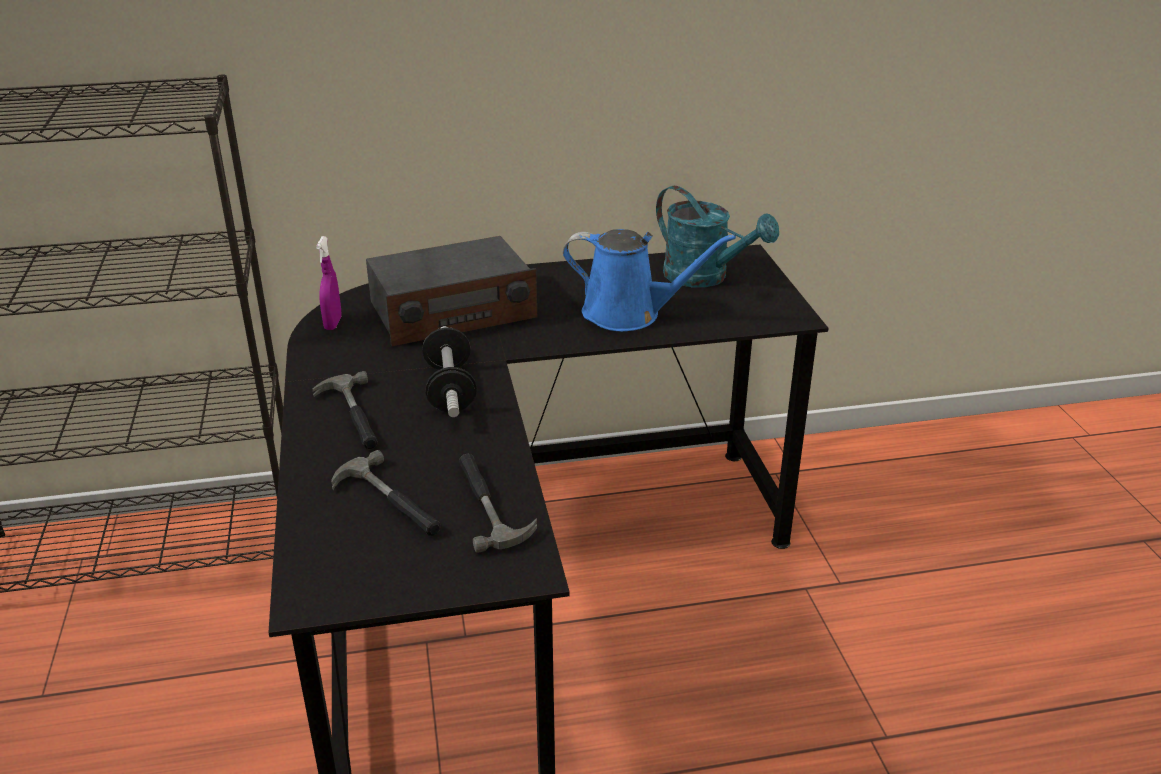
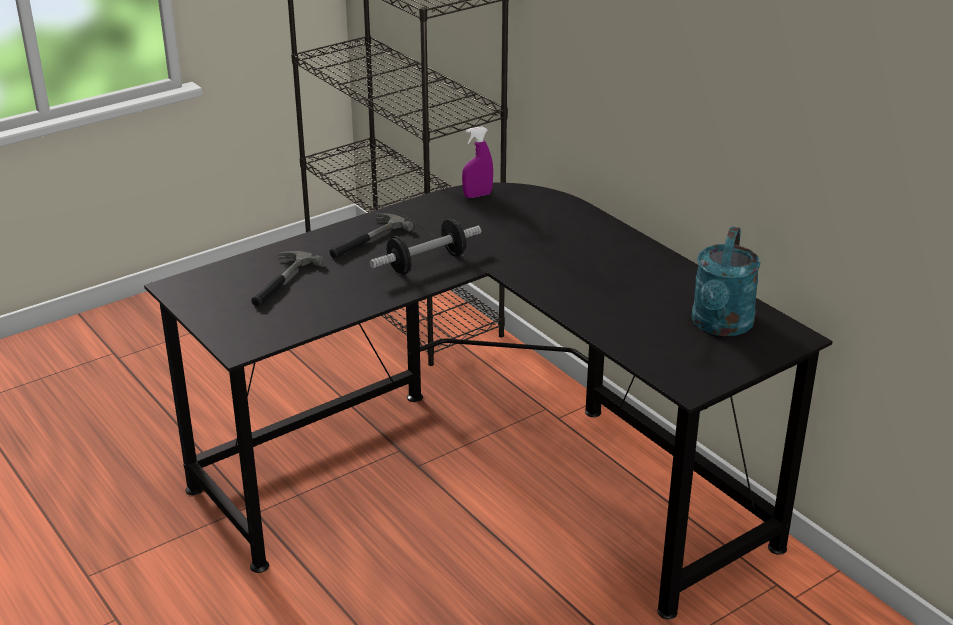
camera: 65 degrees right, 0 degrees up
(452, 311) = (539, 231): radio -> none
(489, 504) = (300, 316): hammer -> none
(629, 314) = (611, 304): blue watering can -> none

